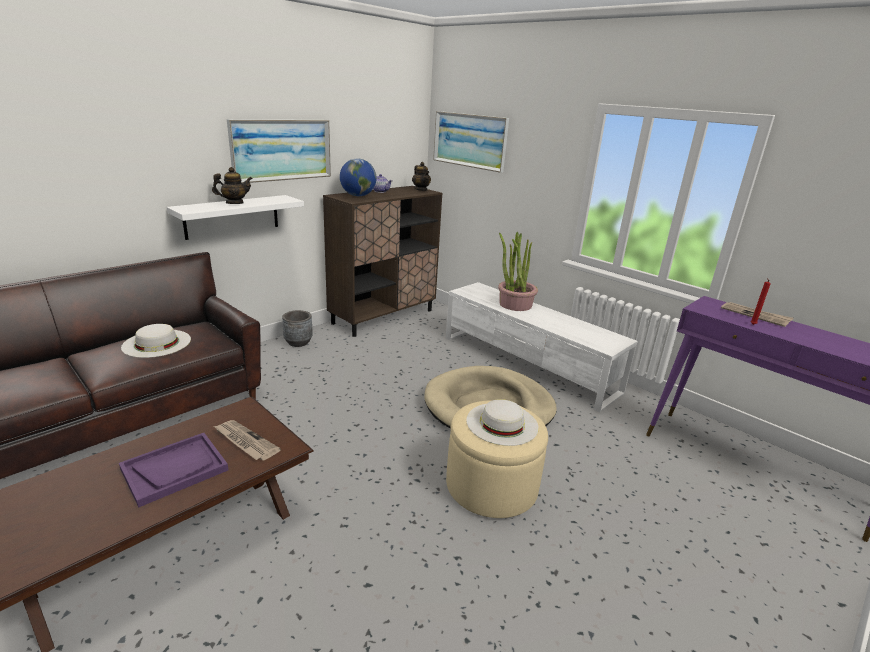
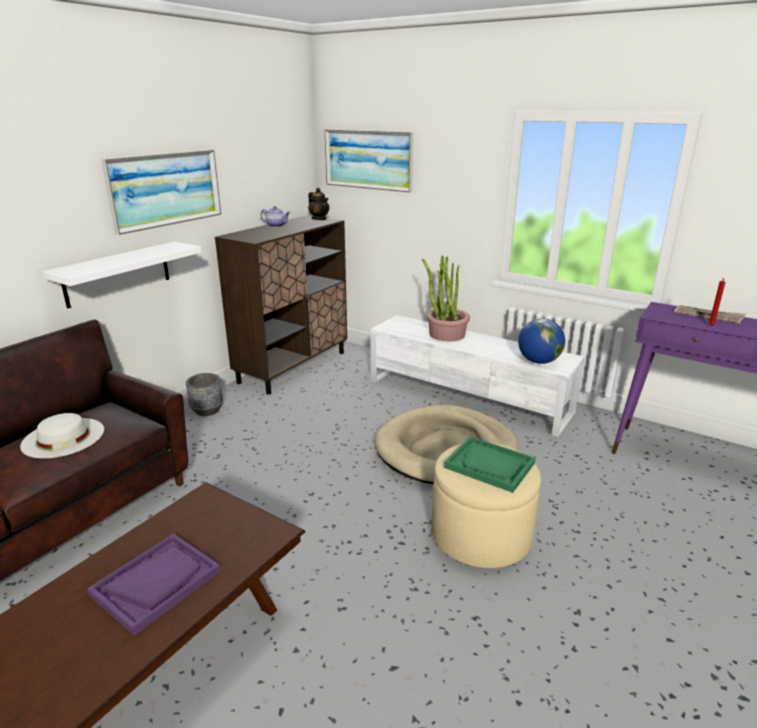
camera: 10 degrees left, 0 degrees up
(234, 203) = (122, 258): teapot -> none
(245, 442) = (224, 535): newspaper -> none
(358, 196) = (255, 233): globe -> globe (538, 361)
(502, 423) = (489, 465): white hat -> green tray

